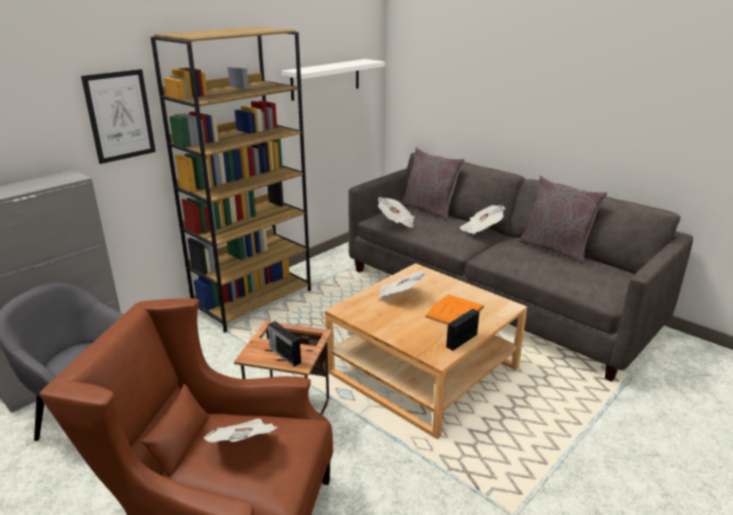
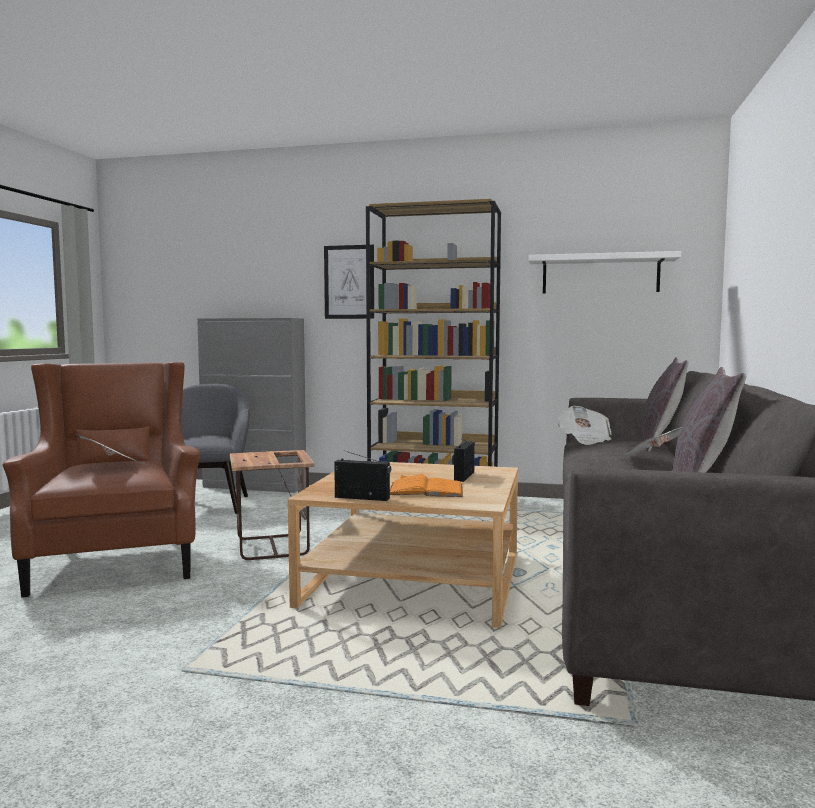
camera: 60 degrees right, 20 degrees down
(284, 355) = (253, 459): radio -> radio (464, 476)
(400, 295) = (426, 471): newspaper -> none

